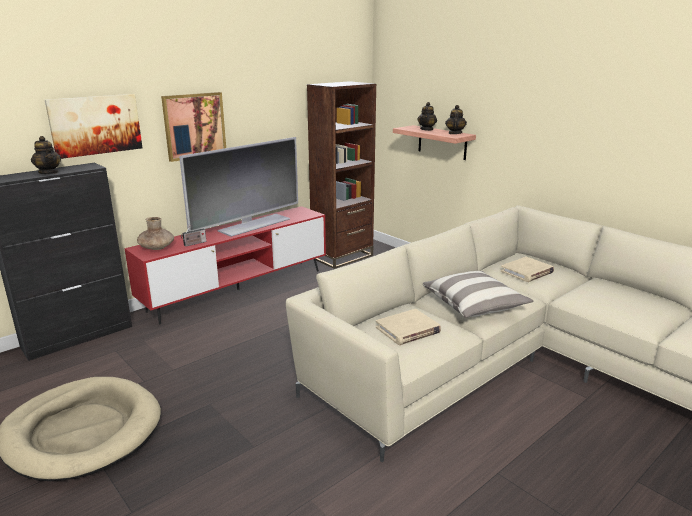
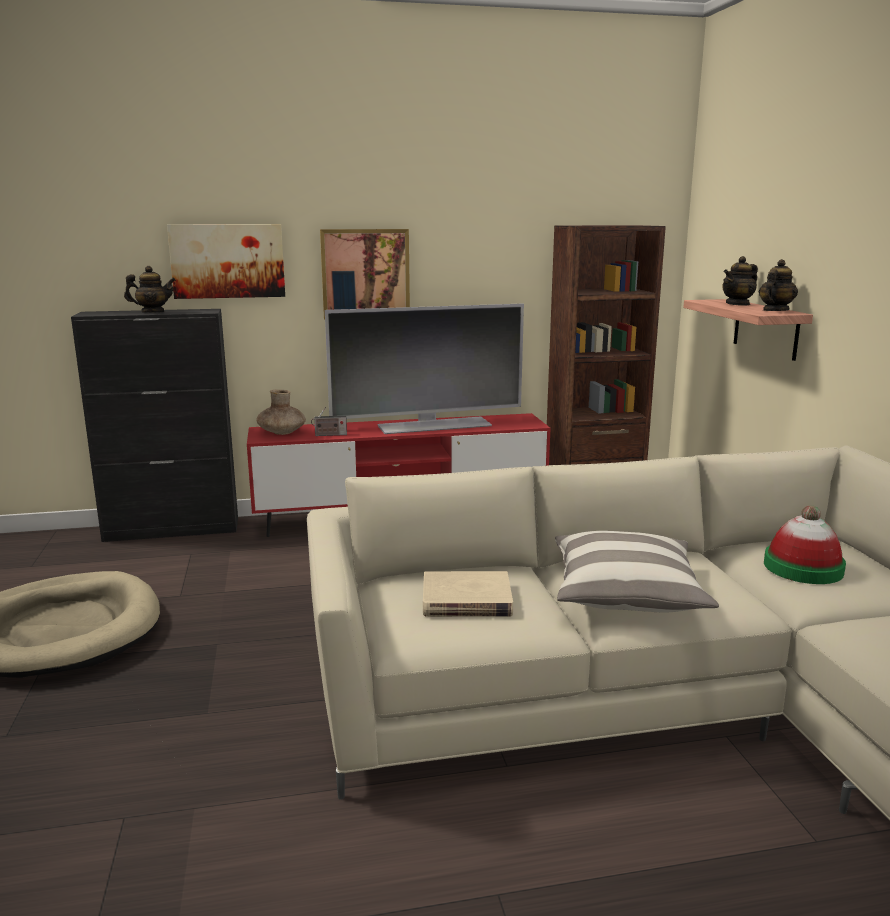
camera: 30 degrees right, 5 degrees down
(49, 172) = (153, 312): teapot -> teapot turned 90 degrees counterclockwise
(527, 272) = (803, 567): beige book -> hat

